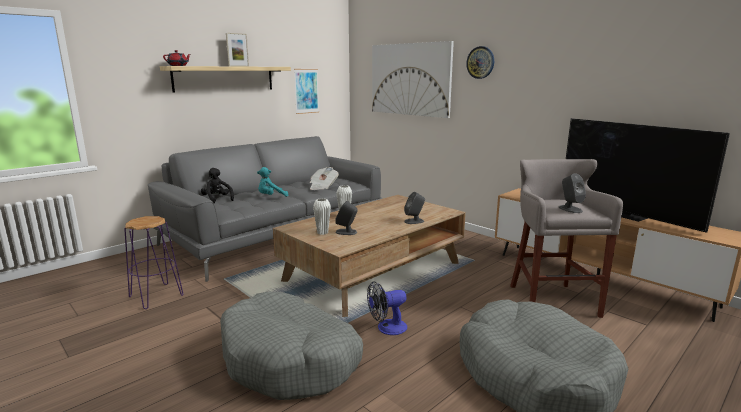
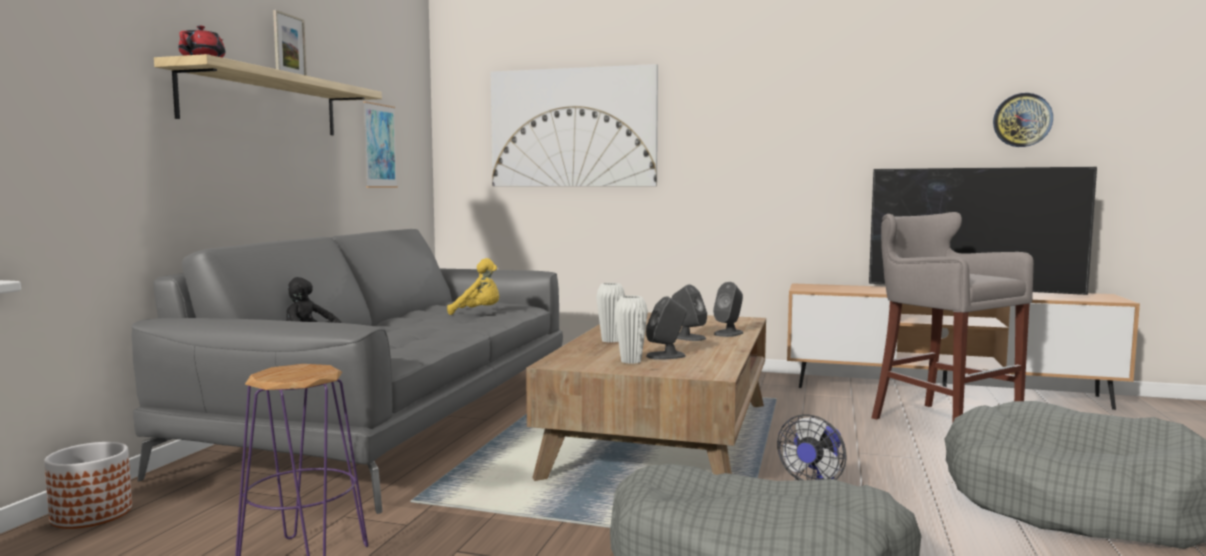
camera: 30 degrees left, 10 degrees down
(128, 257) = (92, 514): none -> planter
(271, 197) = (416, 332): turquoise plush toy -> none
(323, 187) = (478, 312): newspaper -> yellow plush toy
(480, 62) = (710, 97): wall clock -> wall clock (1022, 120)
(570, 209) = (971, 275): grey speaker -> grey speaker (688, 337)

